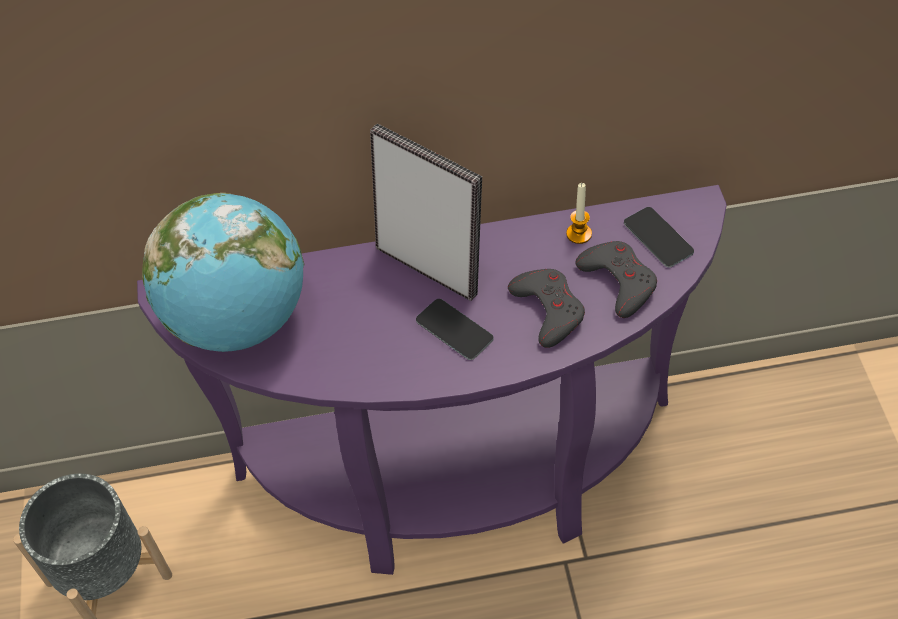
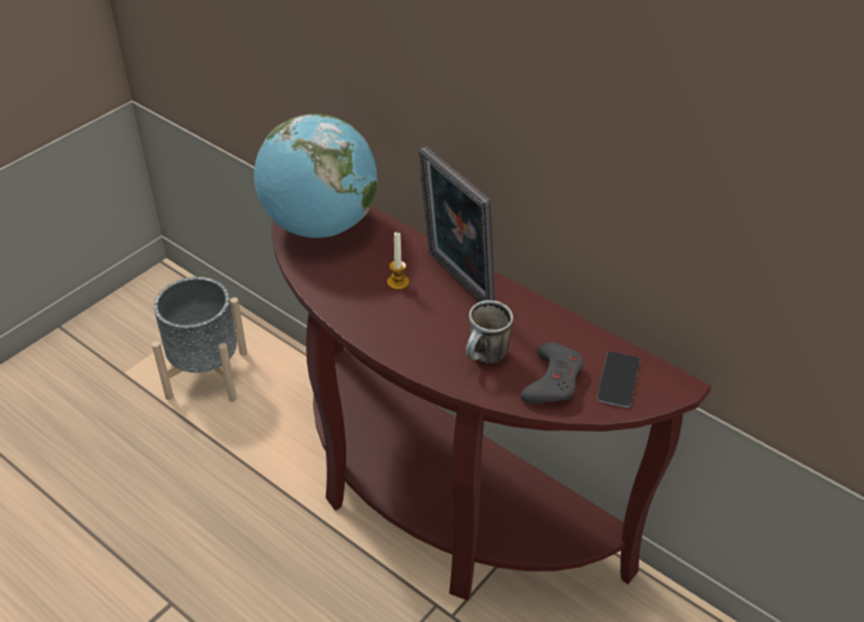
camera: 45 degrees right, 10 degrees down
(430, 266) = (455, 281): picture frame -> picture frame turned 150 degrees clockwise
(454, 330) = (417, 322): phone -> none
(461, 483) = (437, 501): purple console table -> brown console table
(548, 310) = (486, 358): grey game controller -> mug
(579, 234) = (569, 336): candle -> candle (398, 282)

